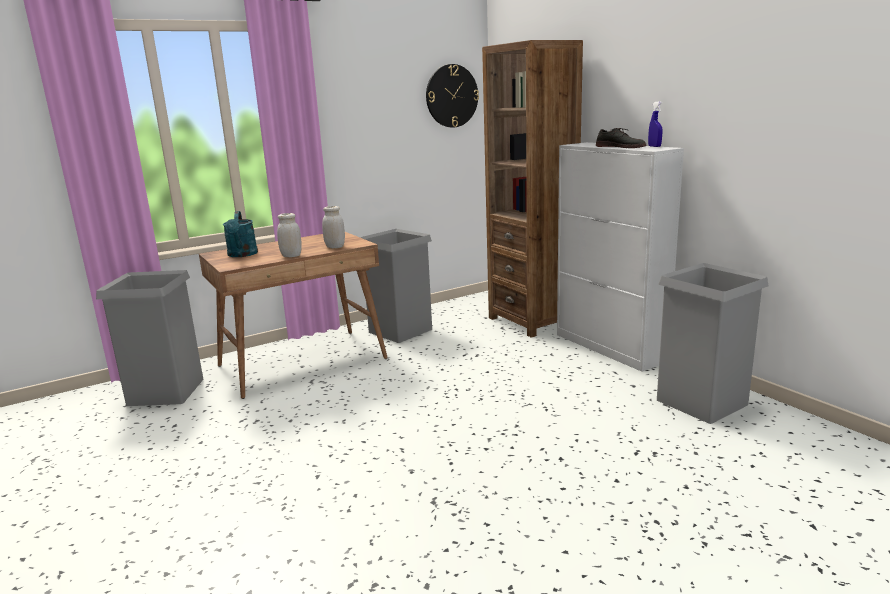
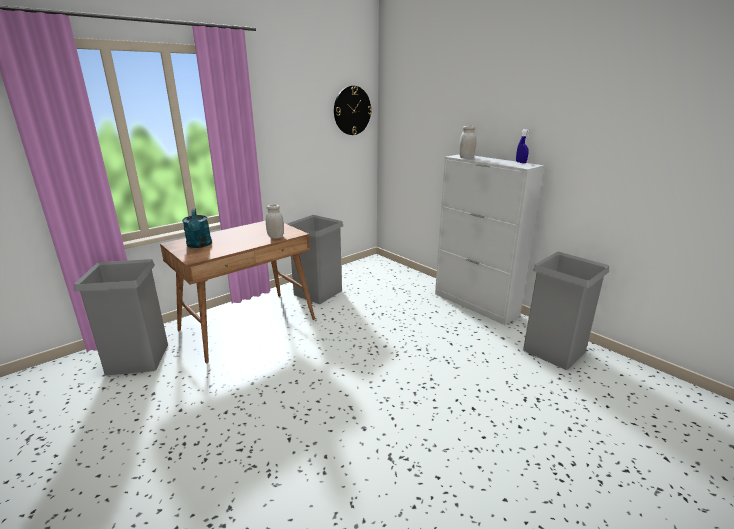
camera: 10 degrees left, 5 degrees up
(291, 256) = (242, 246): white jar -> white jar (466, 158)
(532, 321) = (413, 281): brown bookcase -> none
(620, 147) = (495, 162): grey shoe -> none

